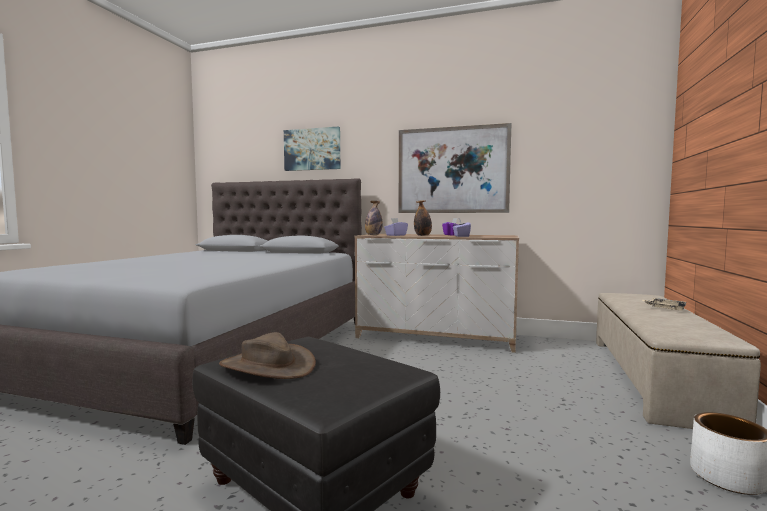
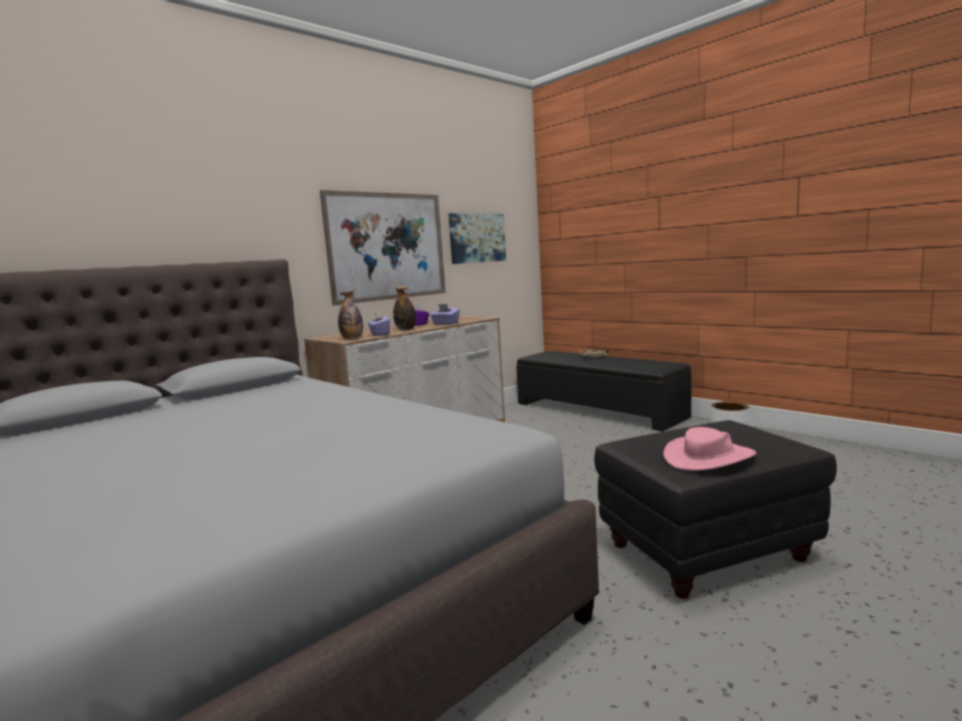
camera: 60 degrees left, 5 degrees up
(267, 366) = (709, 457): brown hat -> pink hat
(312, 149) = (174, 208): picture -> picture (477, 238)
(655, 378) = (599, 410): beige bench -> black bench

